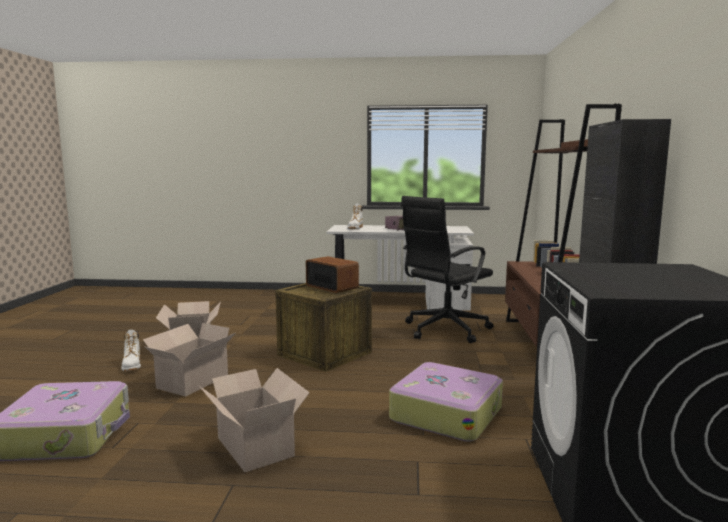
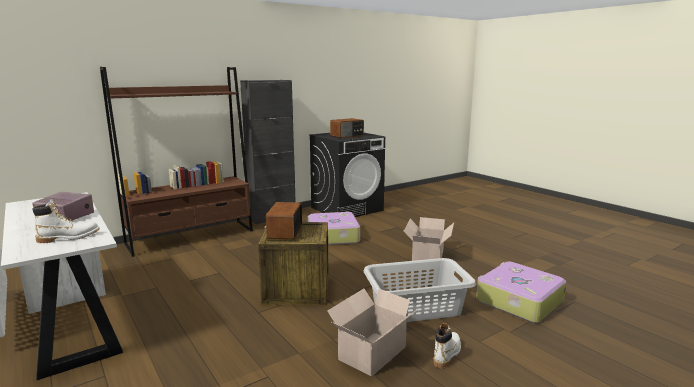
camera: 130 degrees left, 5 degrees up
(191, 382) = (417, 308): cardboard box -> grey laundry basket
(444, 330) = (183, 269): black office chair -> none
(625, 276) = (347, 136): none -> radio

